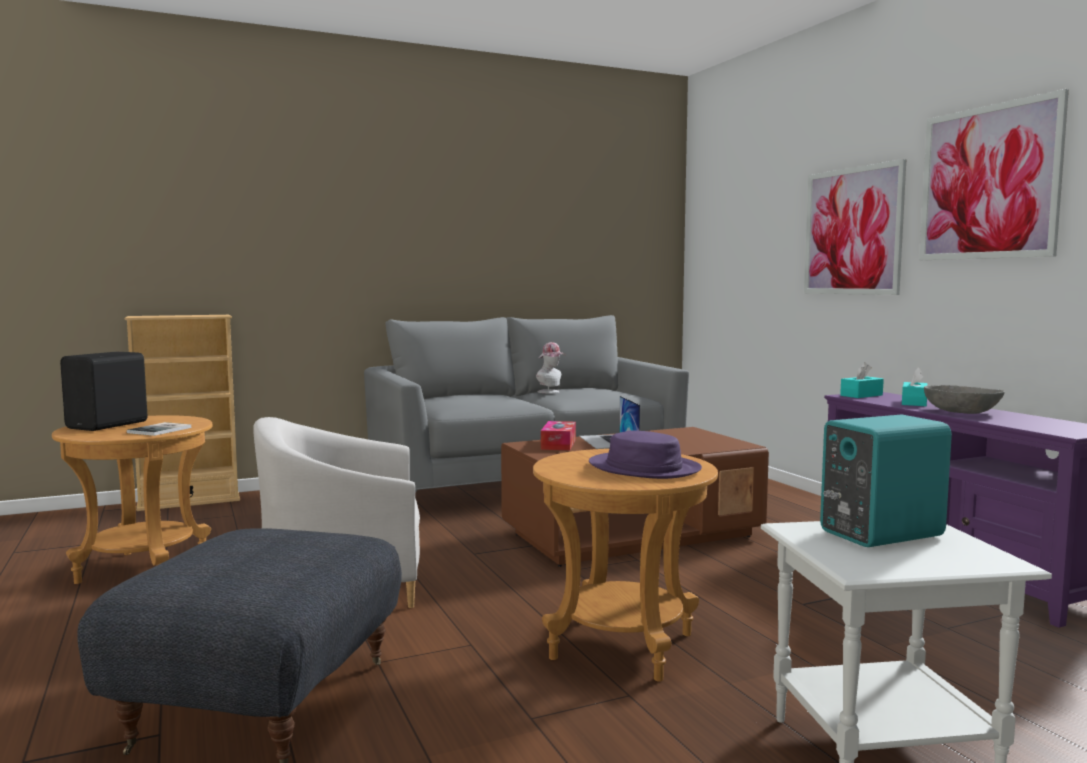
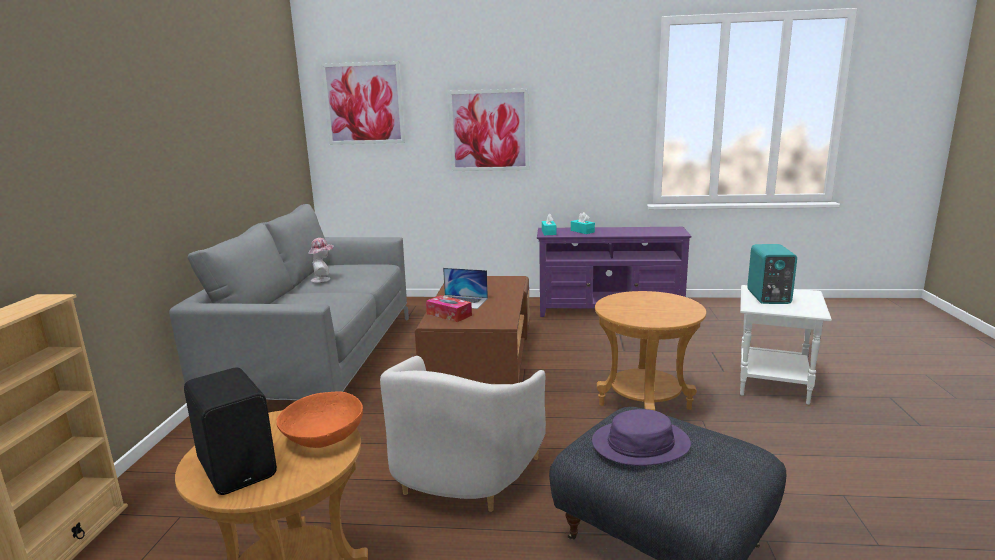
camera: 60 degrees left, 10 degrees up
(162, 430) = (324, 436): book -> orange bowl
(644, 468) = (656, 304): purple hat -> purple hat (640, 444)
(961, 412) = (616, 232): grey bowl -> none
(988, 182) = (584, 107): picture -> picture (363, 103)

